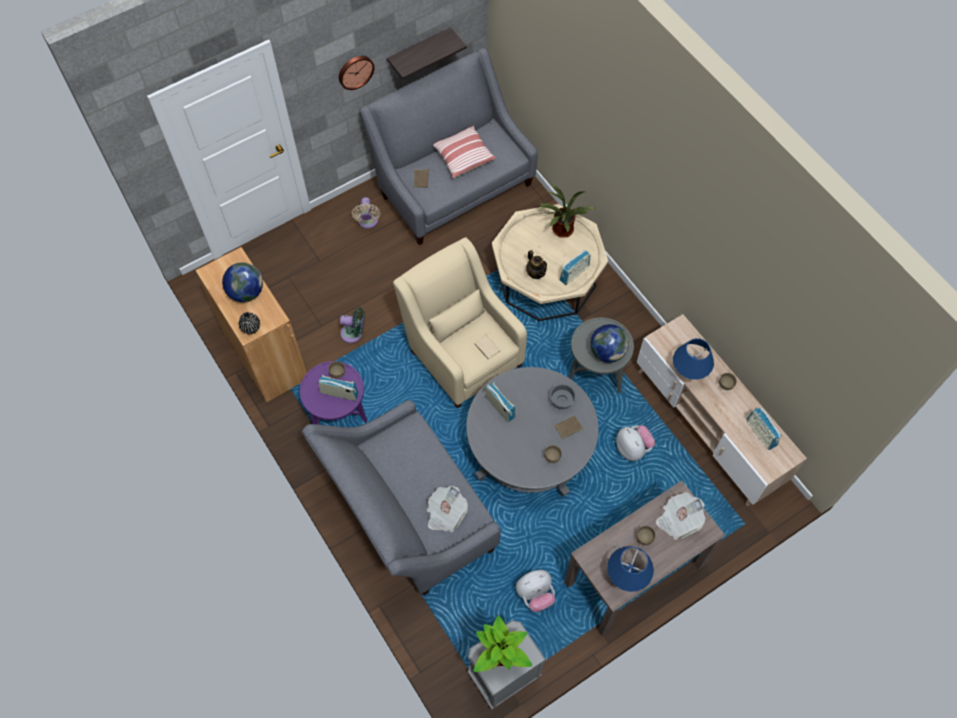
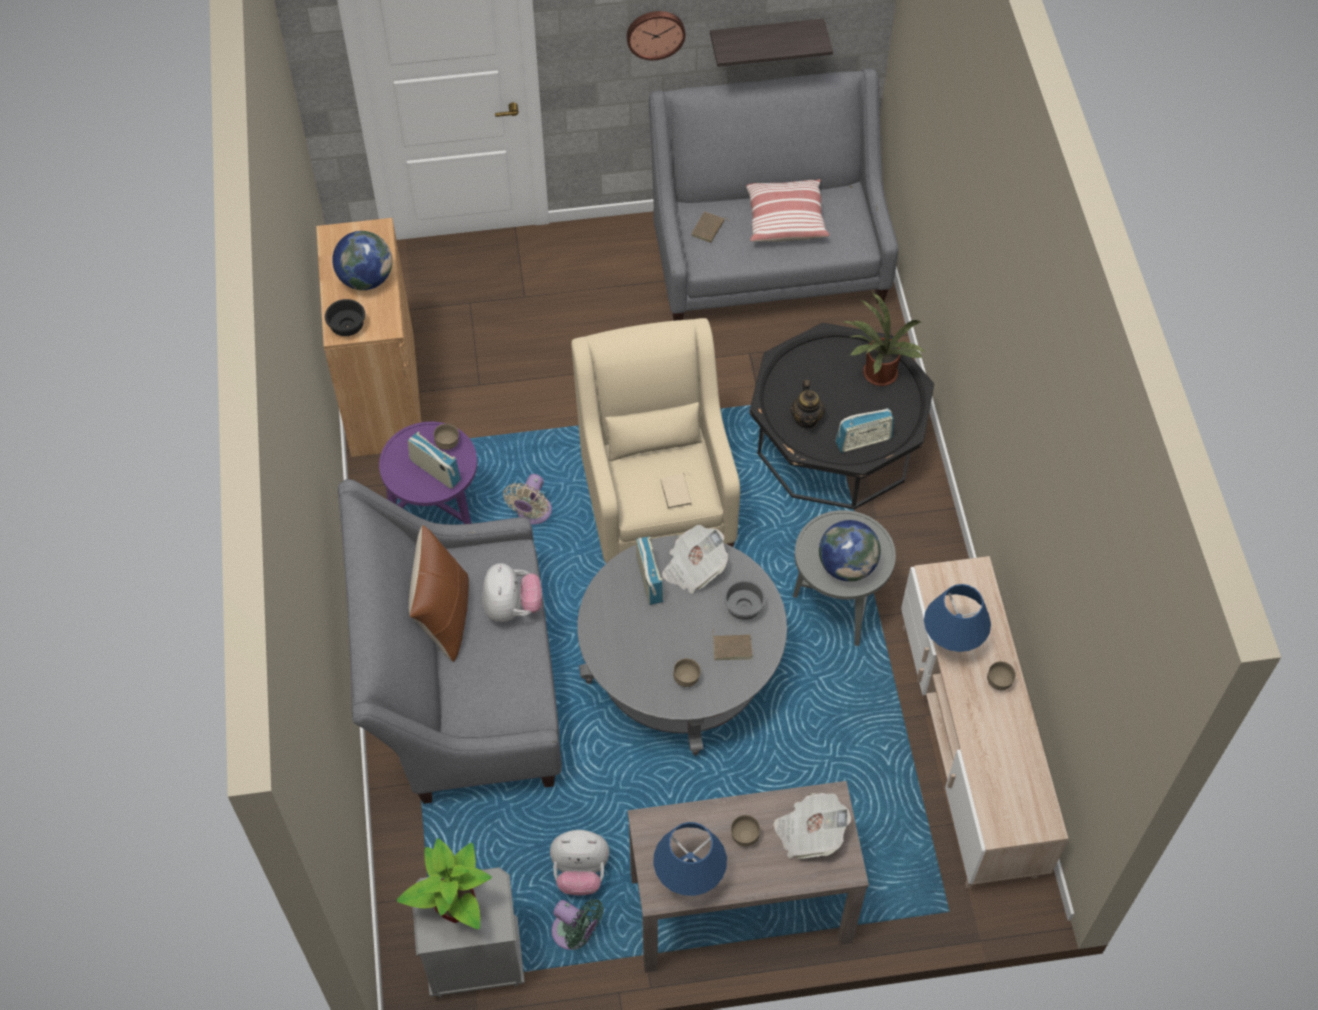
camera: 25 degrees right, 5 degrees down
(251, 328) = (346, 327): black vase -> black bowl
(354, 334) = (518, 412): green fan -> green fan (575, 934)
(368, 222) = (619, 269): beige fan -> beige fan (532, 513)
(391, 481) = (444, 616): none -> brown pillow
(445, 513) = (493, 691): newspaper -> newspaper (693, 568)
(546, 278) = (835, 443): beige coffee table -> black coffee table
(633, 448) = (835, 732): plush toy -> plush toy (512, 607)
(760, 433) = (1015, 772): radio -> none

